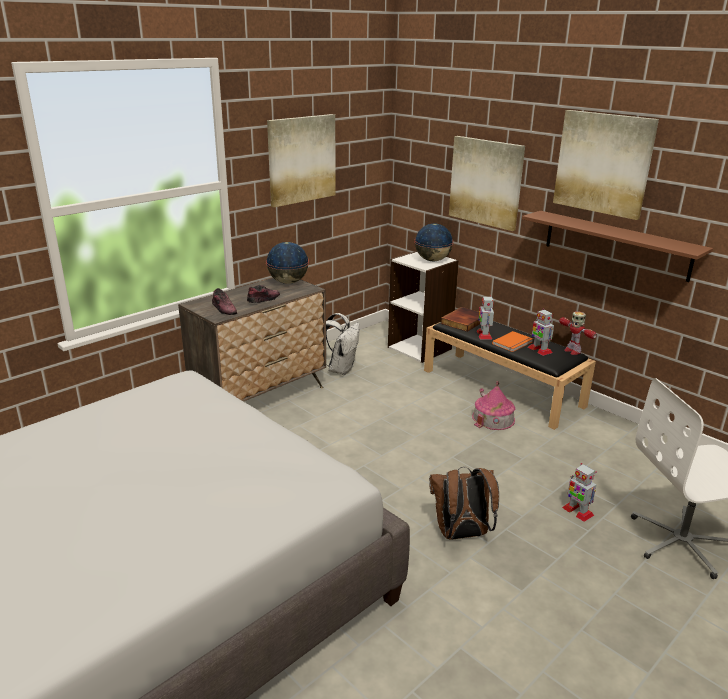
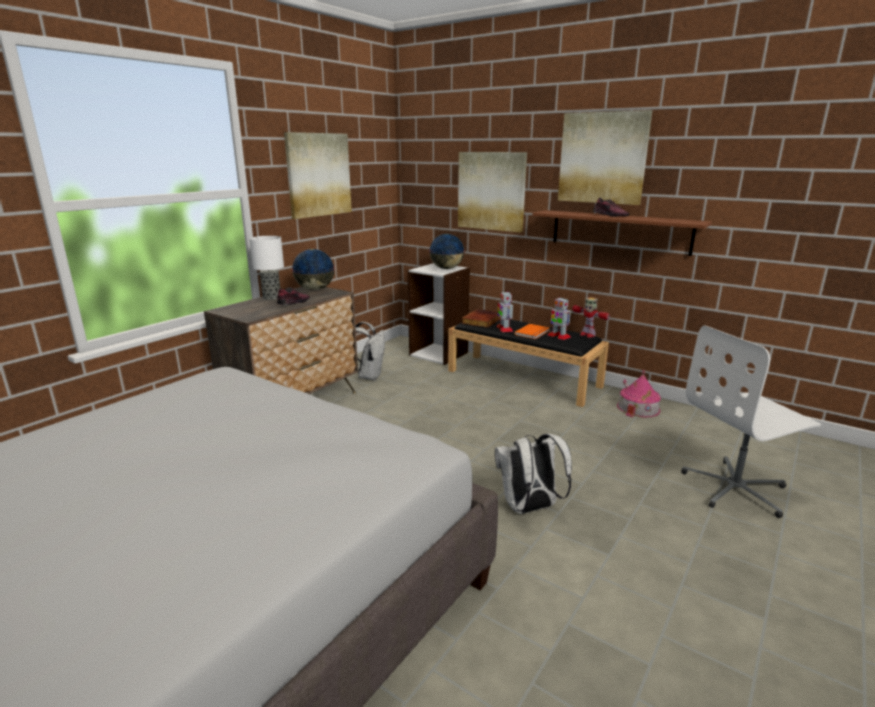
camera: 10 degrees left, 5 degrees down
(224, 309) = (254, 312): shoe -> shoe (610, 215)
(244, 290) = (271, 297): none -> table lamp
(461, 534) = (529, 508): brown backpack -> white backpack
(493, 418) = (524, 403): toy house -> toy house (638, 408)
(577, 511) = (631, 473): toy robot -> none

